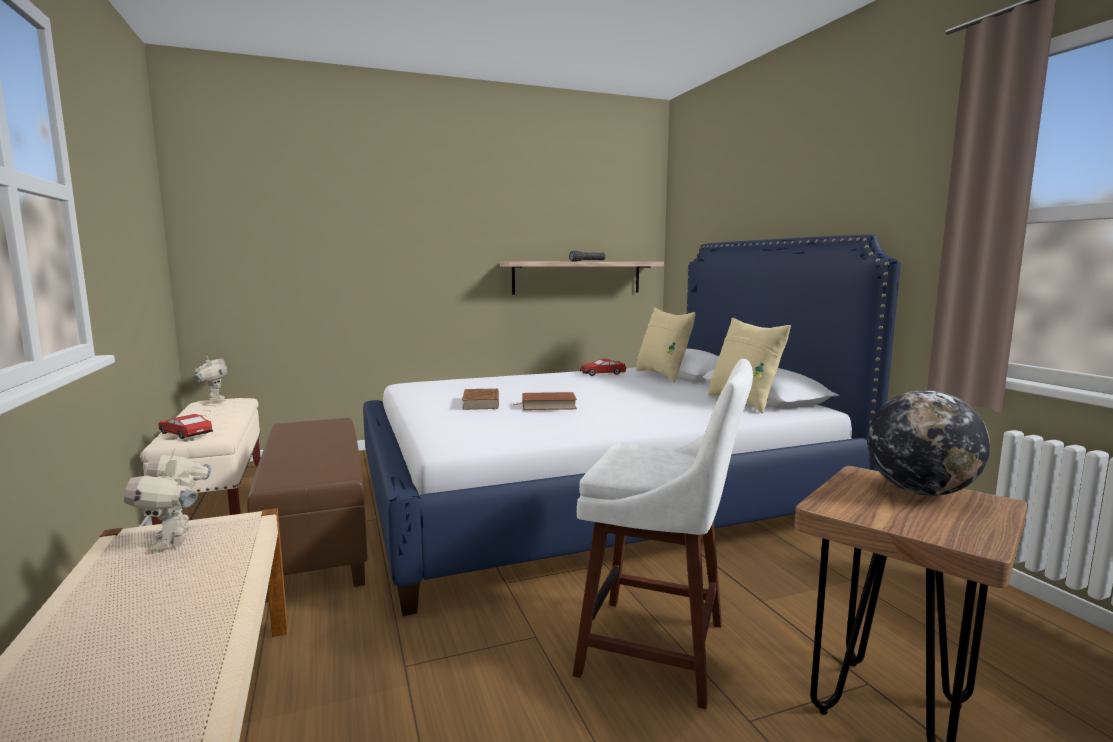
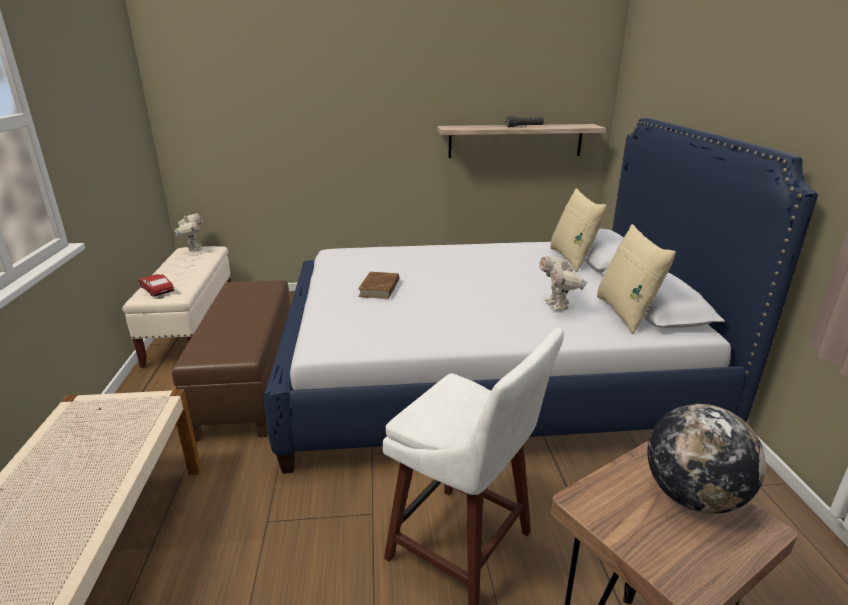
camera: 15 degrees right, 15 degrees up
(175, 540) = (104, 414): toy robot -> toy robot (558, 306)
(548, 405) = (435, 298): brown book -> none
(602, 373) = (515, 250): toy car -> none

